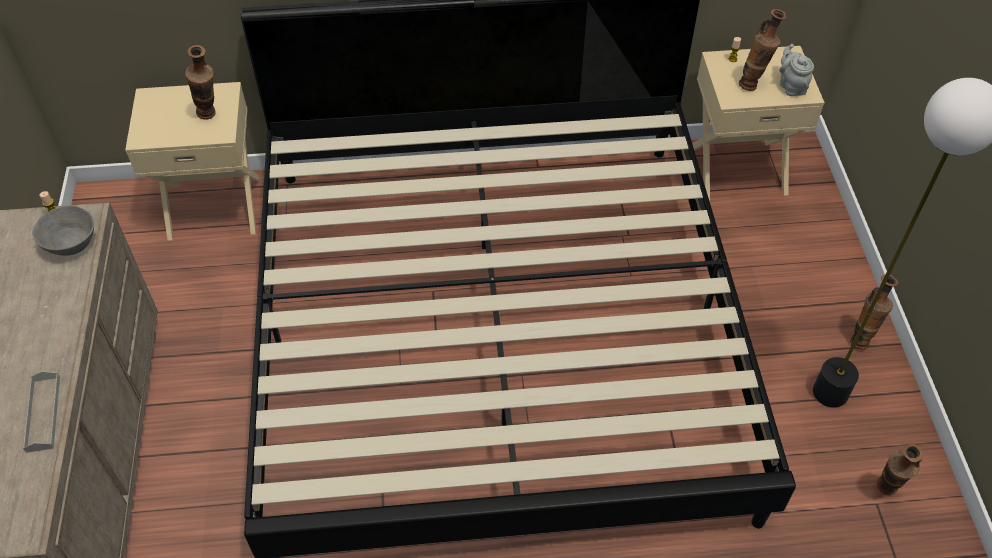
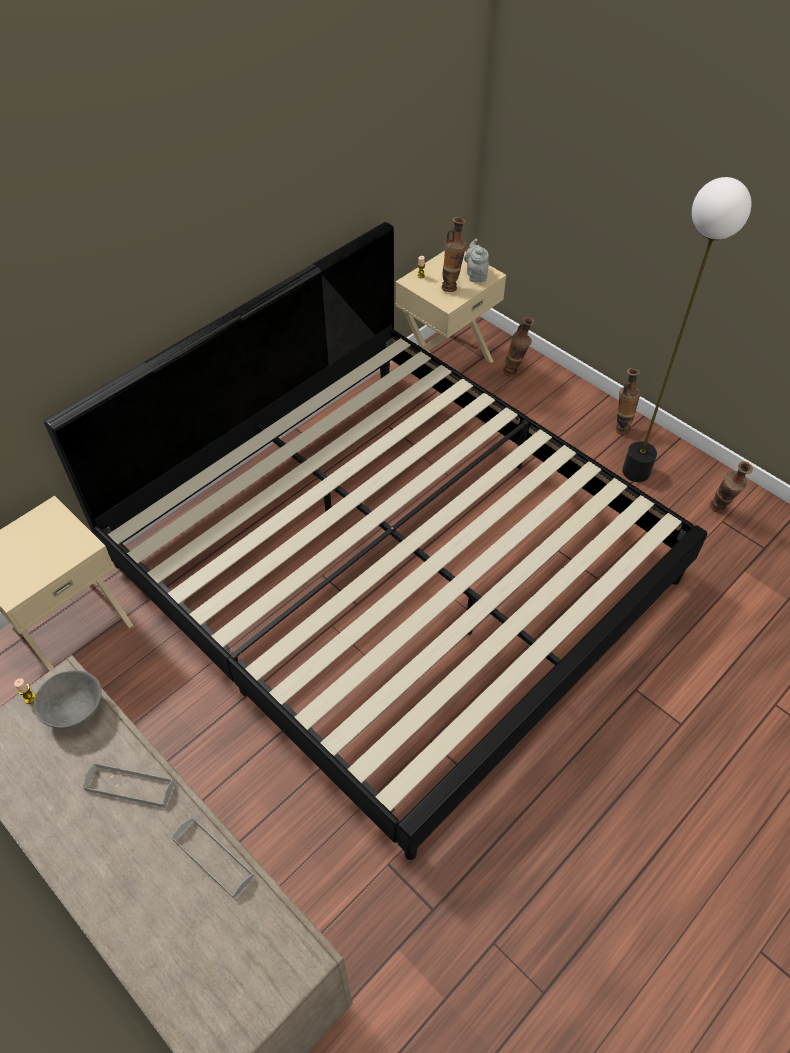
camera: 40 degrees left, 0 degrees up
(48, 322) = (129, 786): none -> grey tray
(211, 116) = (59, 538): vase -> vase (514, 373)
(791, 86) = (476, 274): grey teapot -> grey teapot turned 45 degrees clockwise

